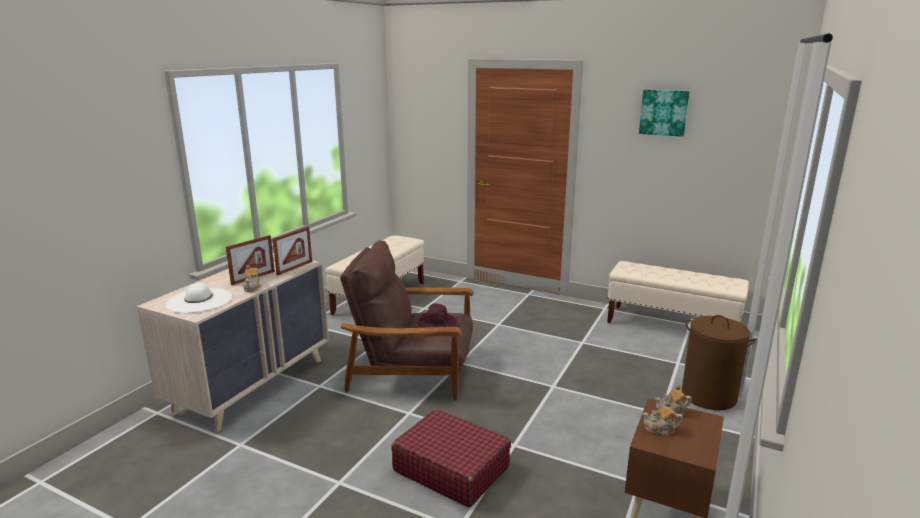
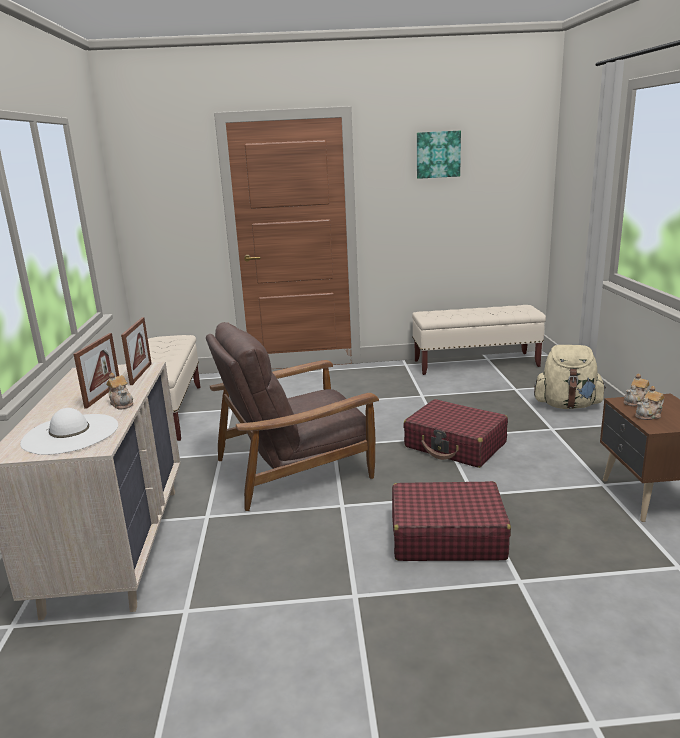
camera: 30 degrees left, 0 degrees up
(436, 324) = (319, 403): purple hat -> none
(553, 397) = (455, 445): none -> red suitcase
(709, 396) = (567, 405): brown laundry basket -> beige backpack

